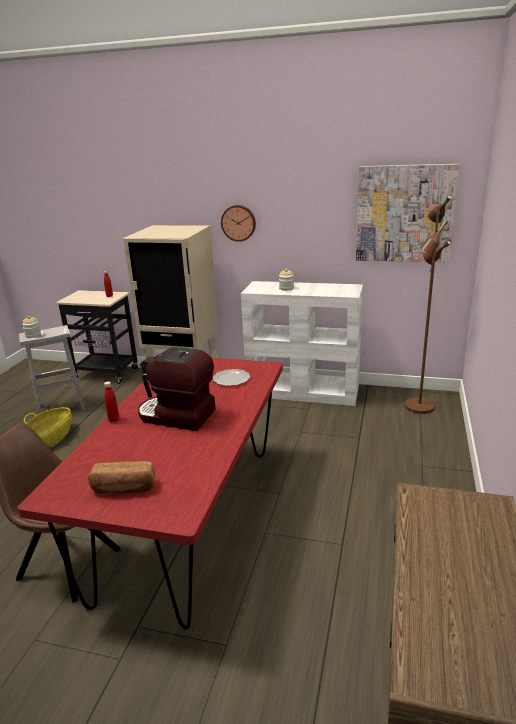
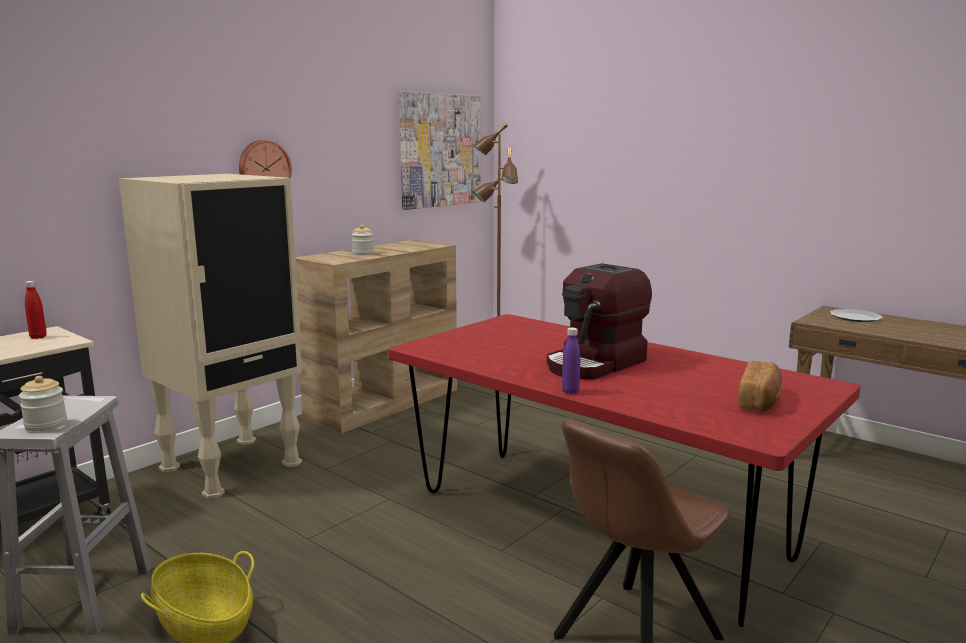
camera: 65 degrees left, 10 degrees down
(114, 420) = (570, 391): red bottle -> purple bottle
(231, 379) = (523, 334): plate -> plate (856, 317)
(303, 391) = (382, 402): white bookcase -> brown bookcase

